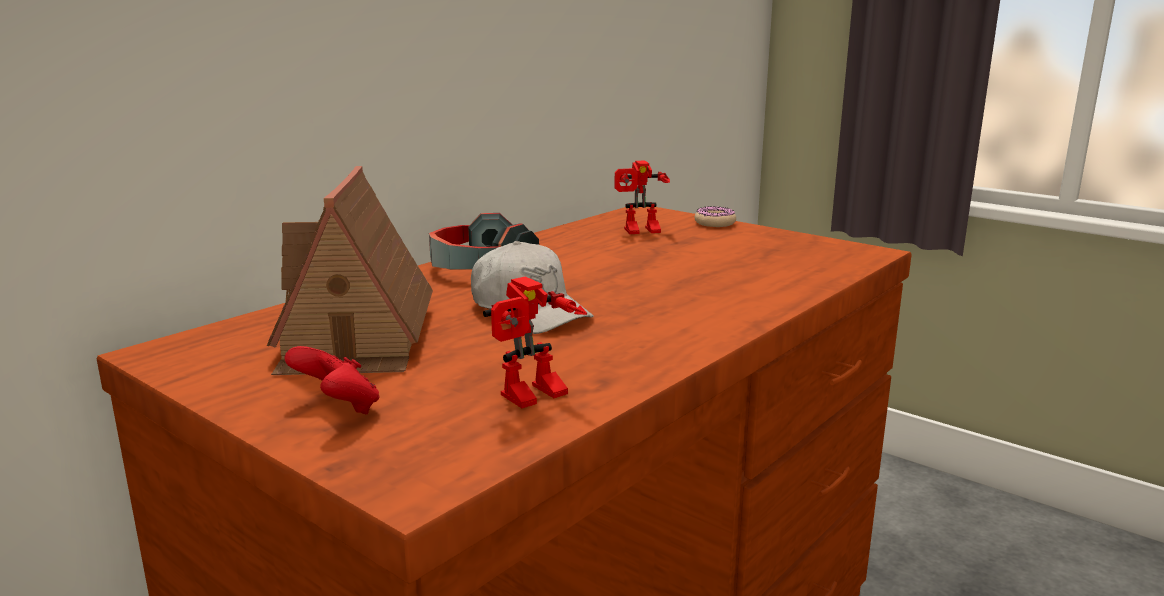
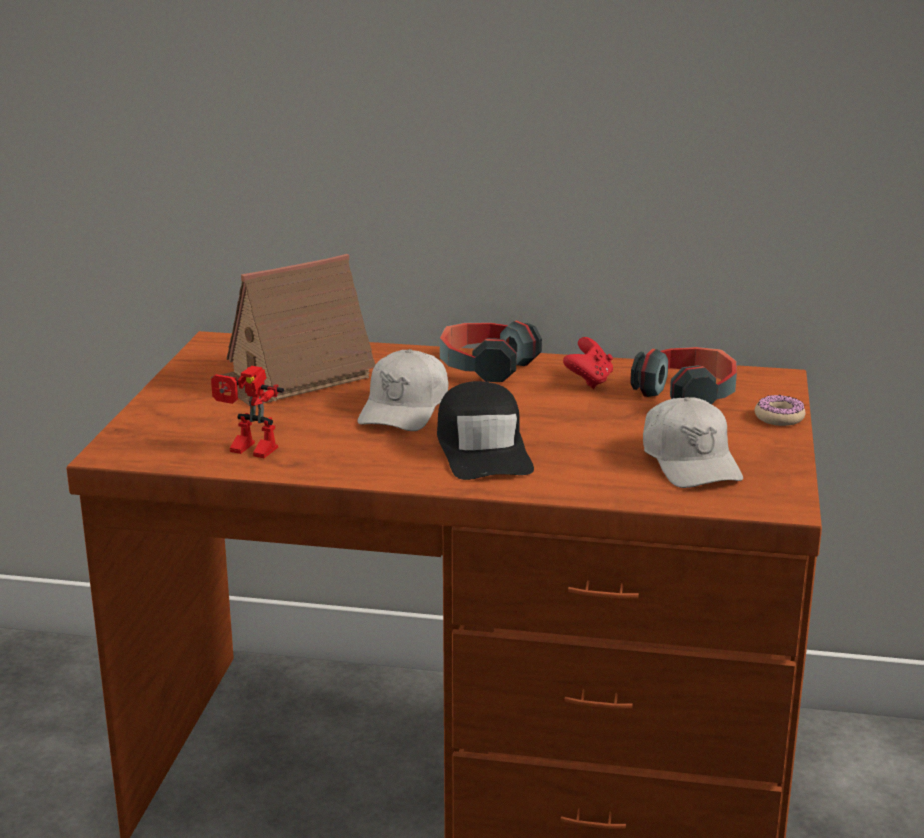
camera: 60 degrees right, 5 degrees up
(338, 408) = (185, 408): red game controller -> red game controller (589, 381)
(641, 232) = (687, 395): toy robot -> headphones
(667, 303) = (483, 449): none -> black cap
(769, 255) = (690, 462): none -> white cap

